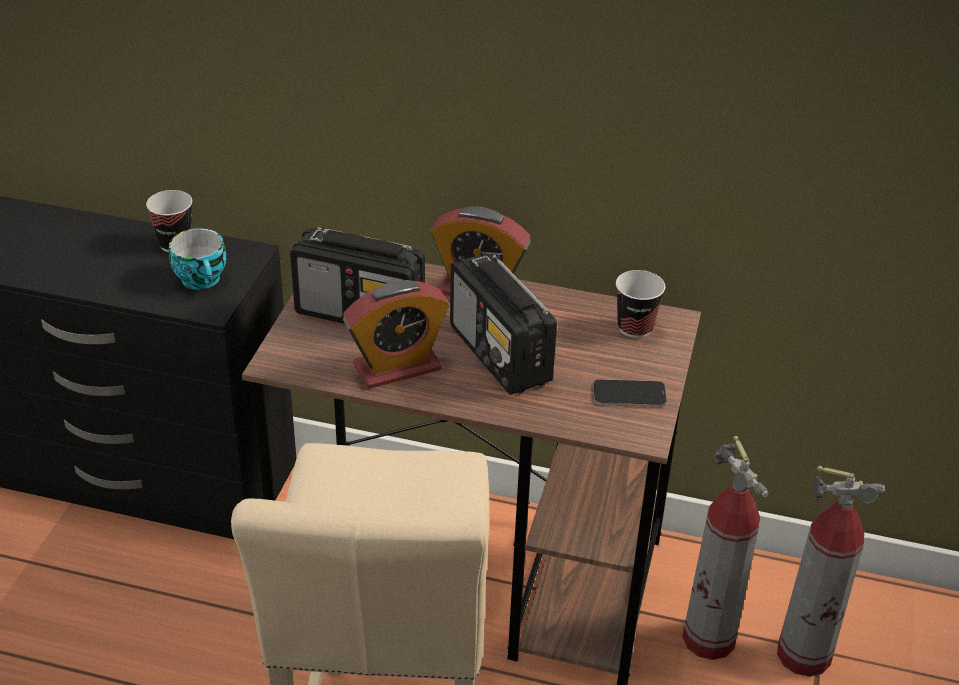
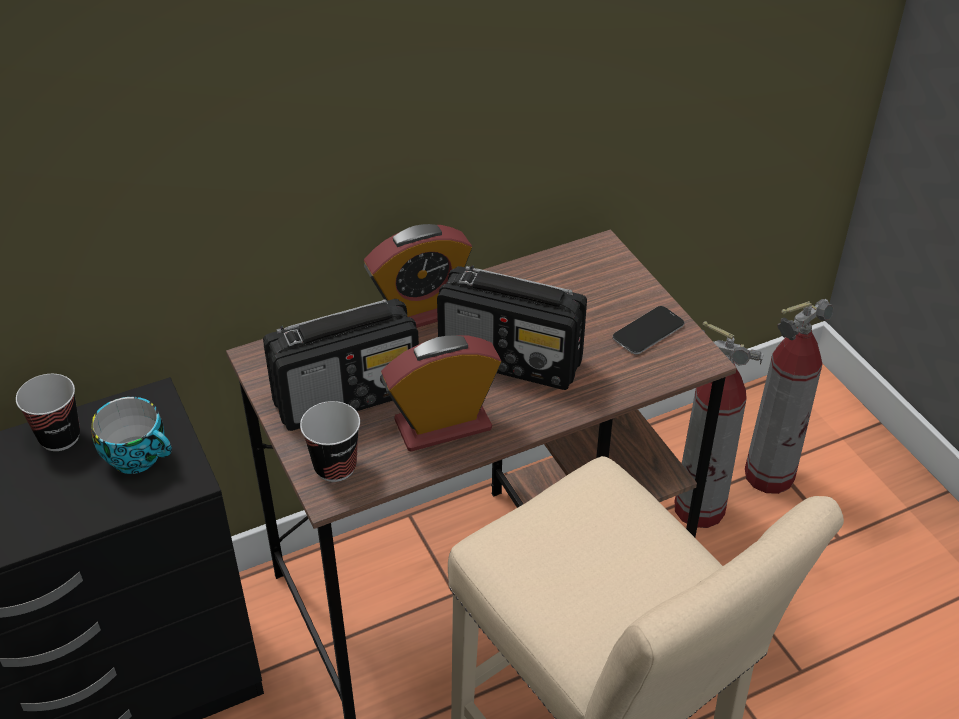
camera: 40 degrees left, 5 degrees up
(397, 367) = (443, 425): alarm clock -> alarm clock turned 135 degrees counterclockwise
(635, 327) = (582, 271): cup -> cup (335, 466)

